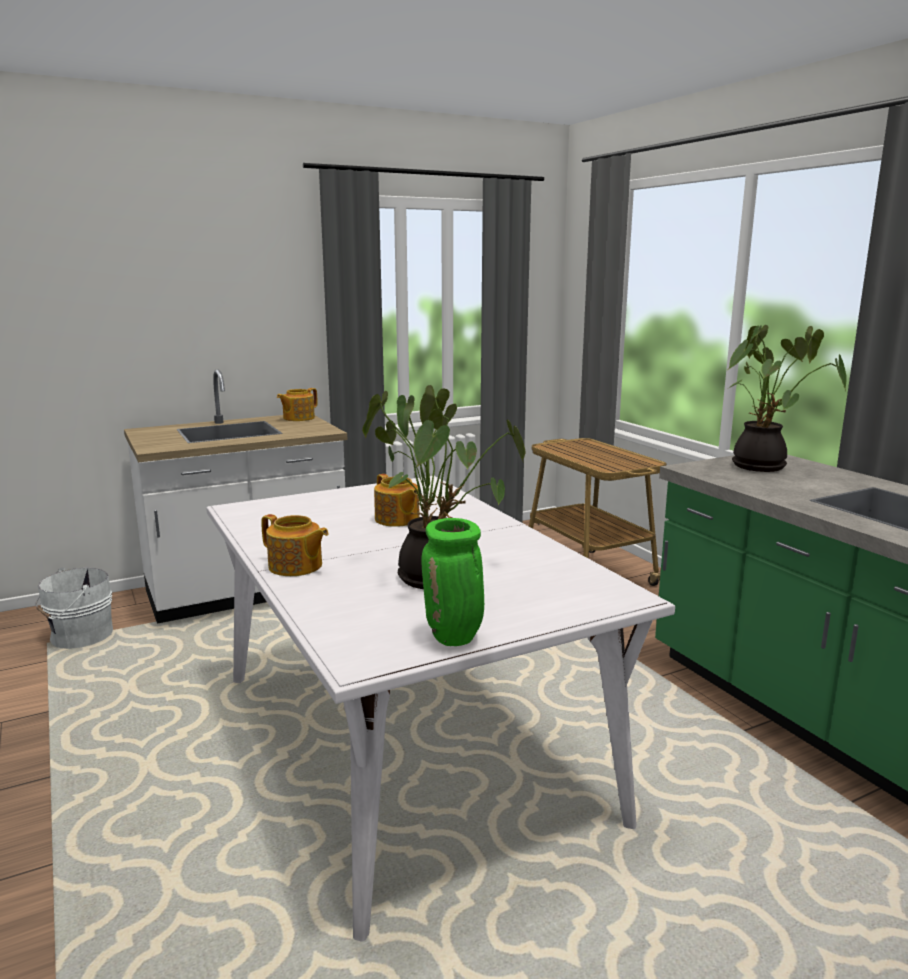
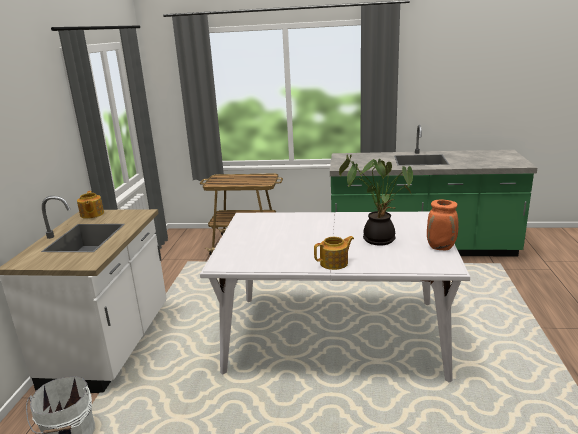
camera: 55 degrees left, 5 degrees up
(397, 519) = (296, 232): teapot -> none
(454, 638) = (441, 247): green vase -> orange vase
(763, 467) = (353, 159): potted plant -> none

